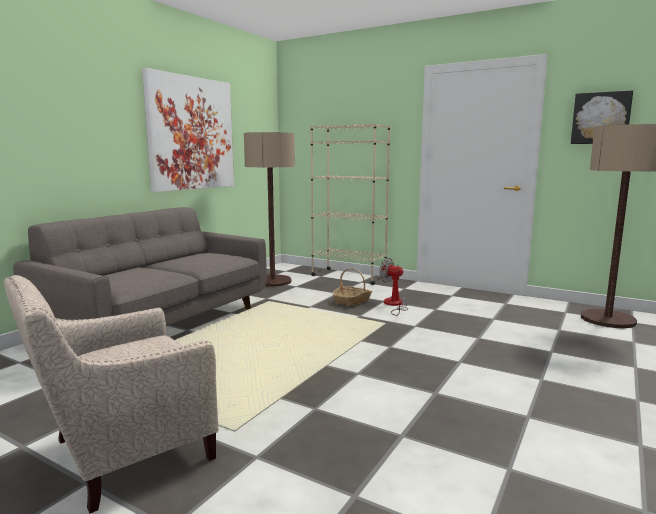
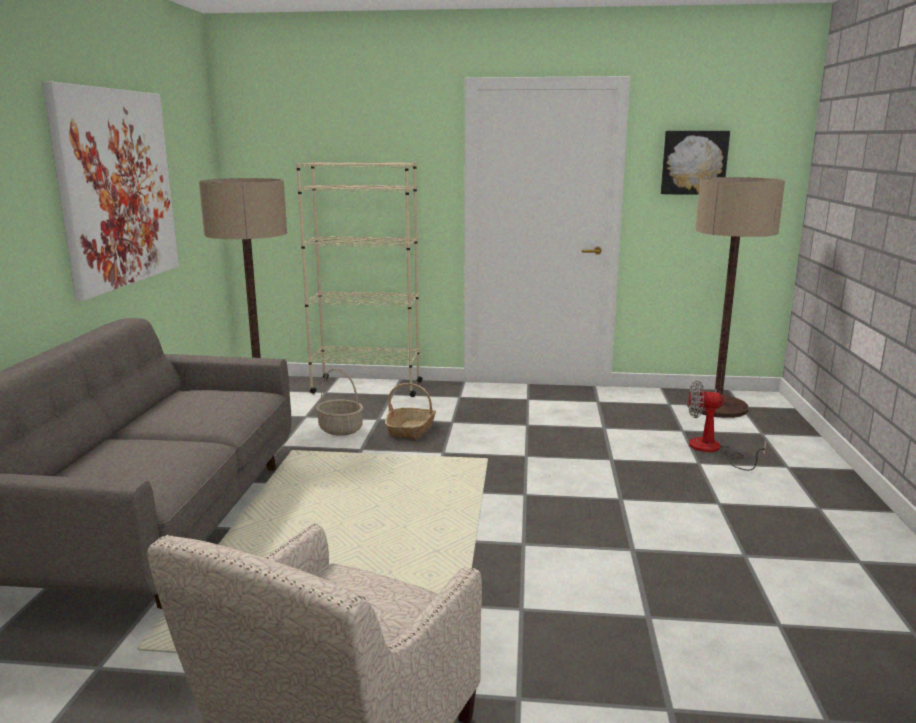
camera: 25 degrees left, 5 degrees up
(309, 295) = (341, 429): none -> basket
(394, 305) = (471, 426): fan -> fan (713, 450)

